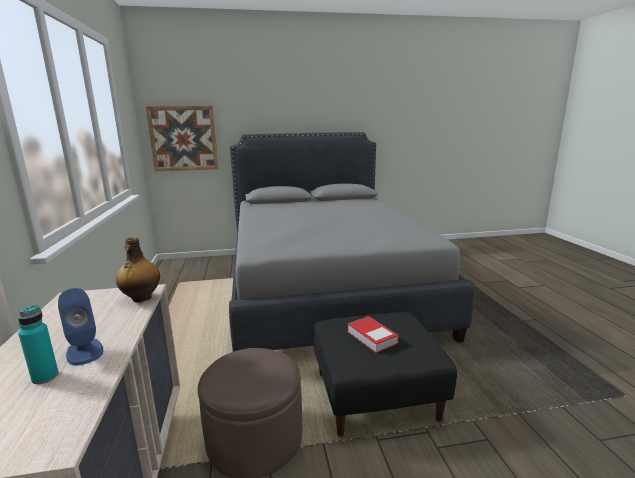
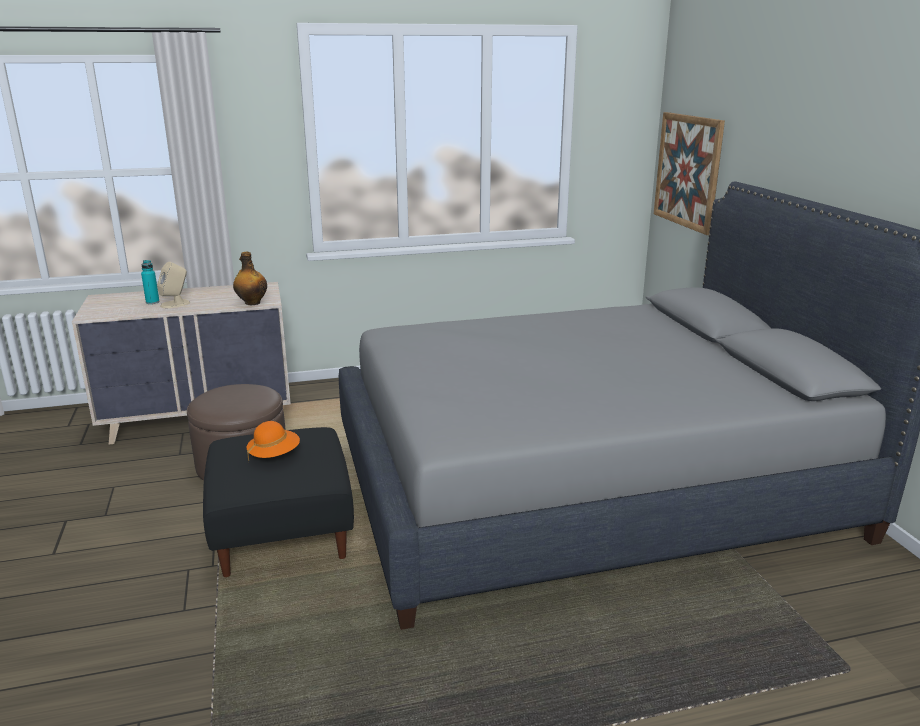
camera: 85 degrees right, 5 degrees up
(84, 351) = (175, 304): blue speaker -> beige speaker
(372, 337) = (274, 455): book -> orange hat

